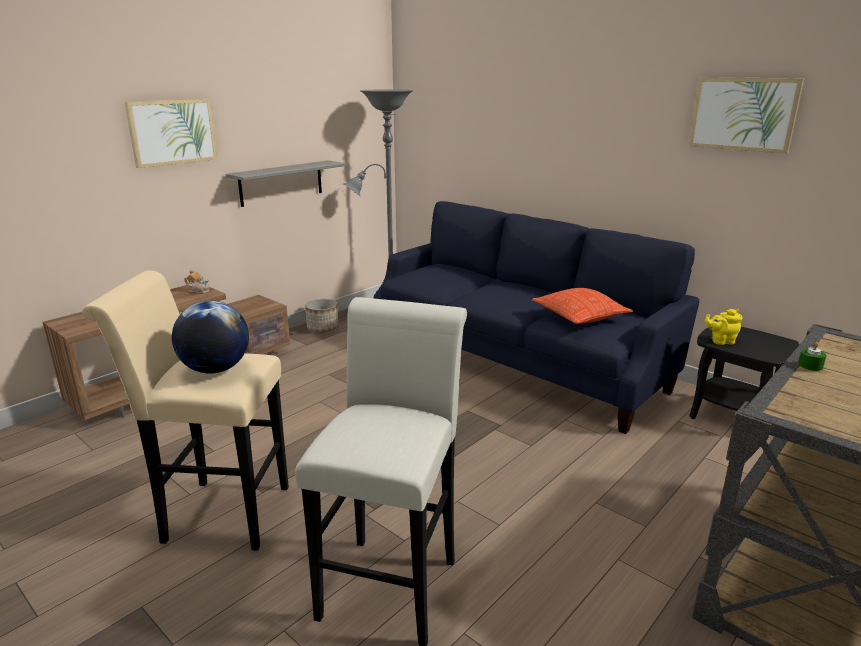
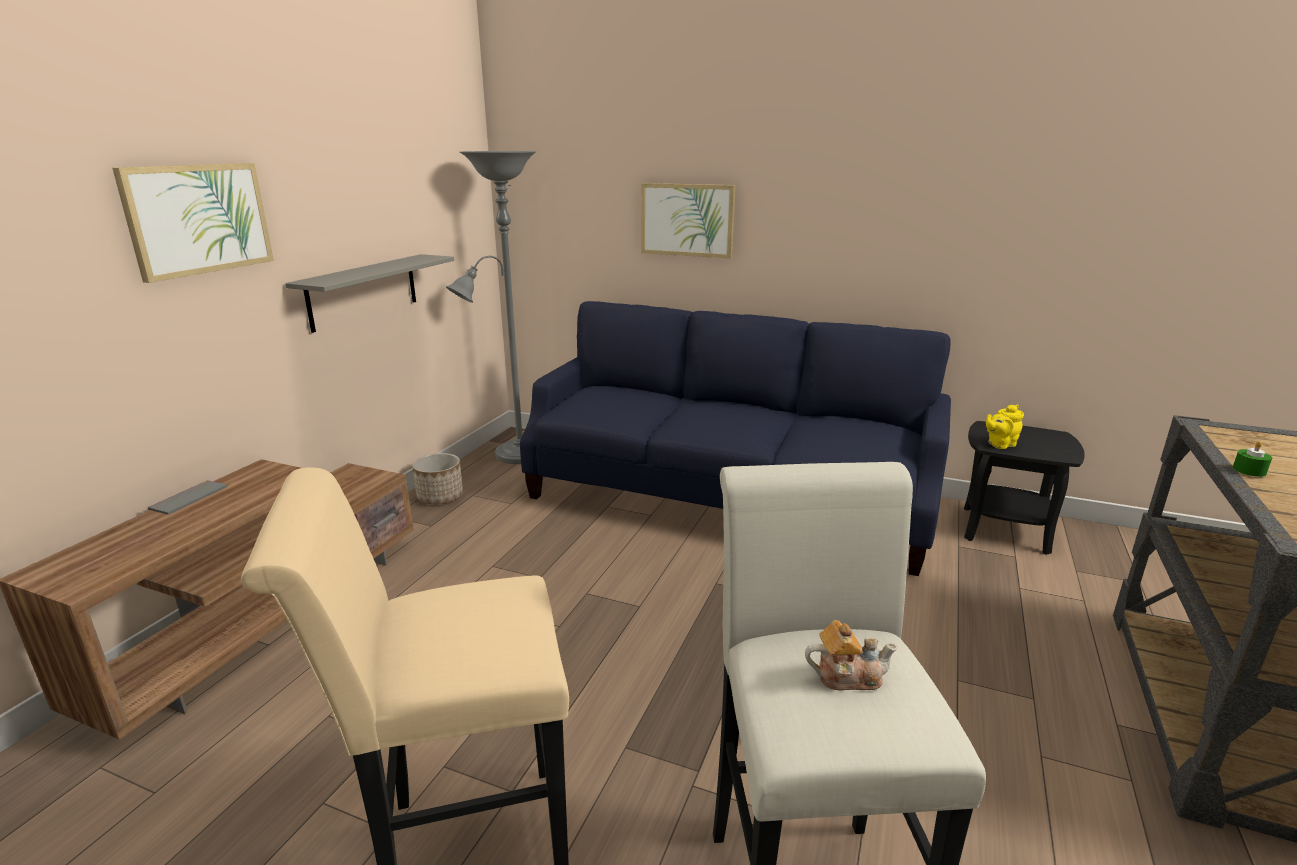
camera: 20 degrees left, 0 degrees up
(199, 291) = (274, 474): teapot -> teapot (847, 676)
(216, 369) = (471, 625): globe -> none
(579, 317) = (833, 437): orange pillow -> none
(743, 114) = (995, 172): picture -> picture (687, 220)

